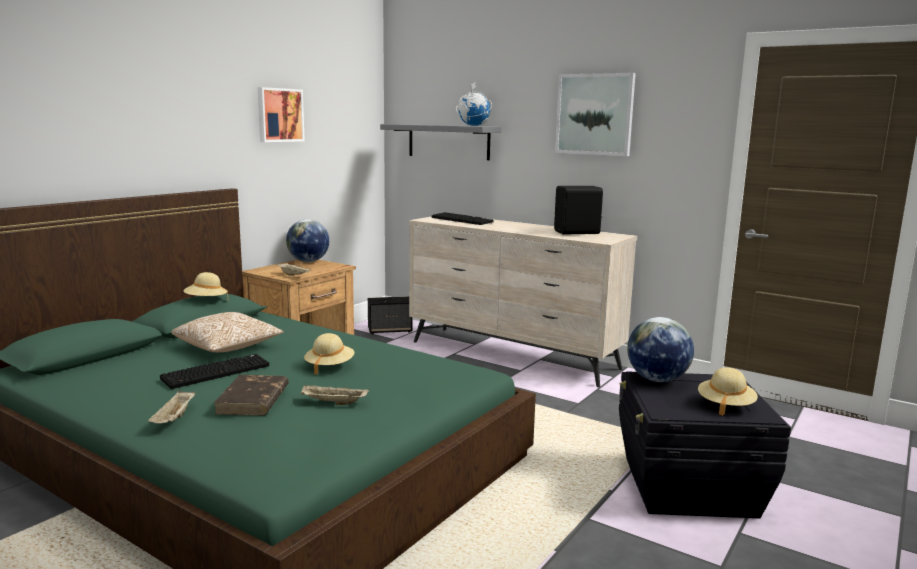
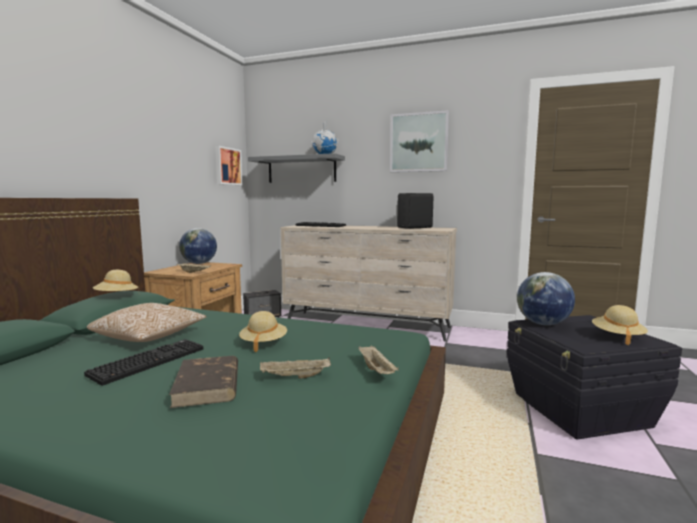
camera: 15 degrees left, 5 degrees down
(174, 419) = (120, 421): beige tray -> beige tray (377, 371)
(279, 115) = (170, 140): picture -> picture (227, 166)

